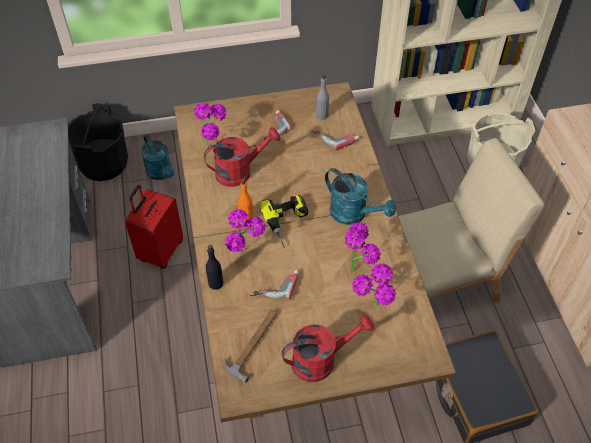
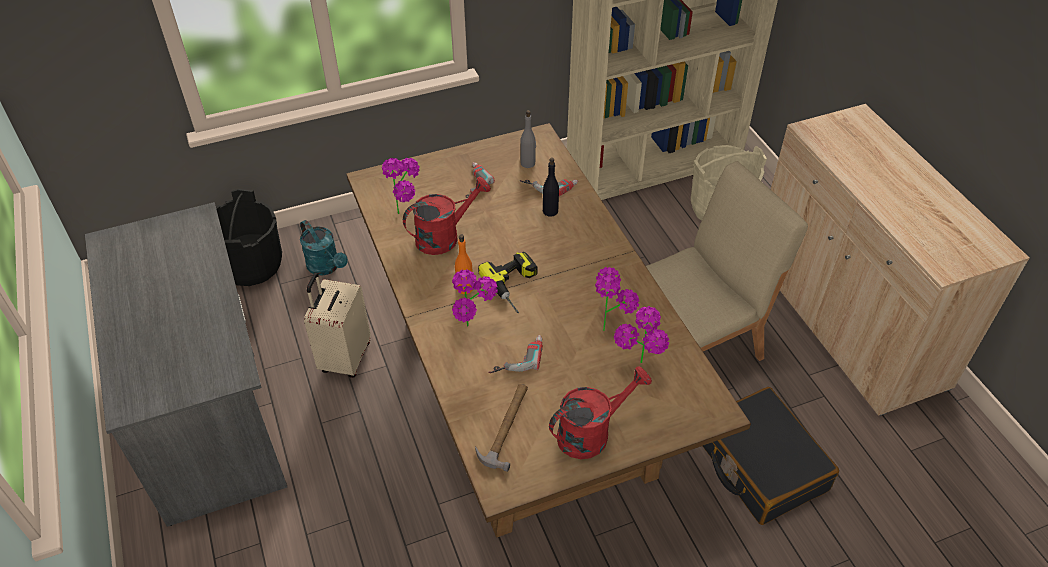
camera: 10 degrees left, 5 degrees down
(160, 251) = (344, 357): red suitcase -> beige suitcase
(216, 283) = (445, 365): black bottle -> black bottle (550, 211)
(354, 214) = (591, 266): turquoise watering can -> none

